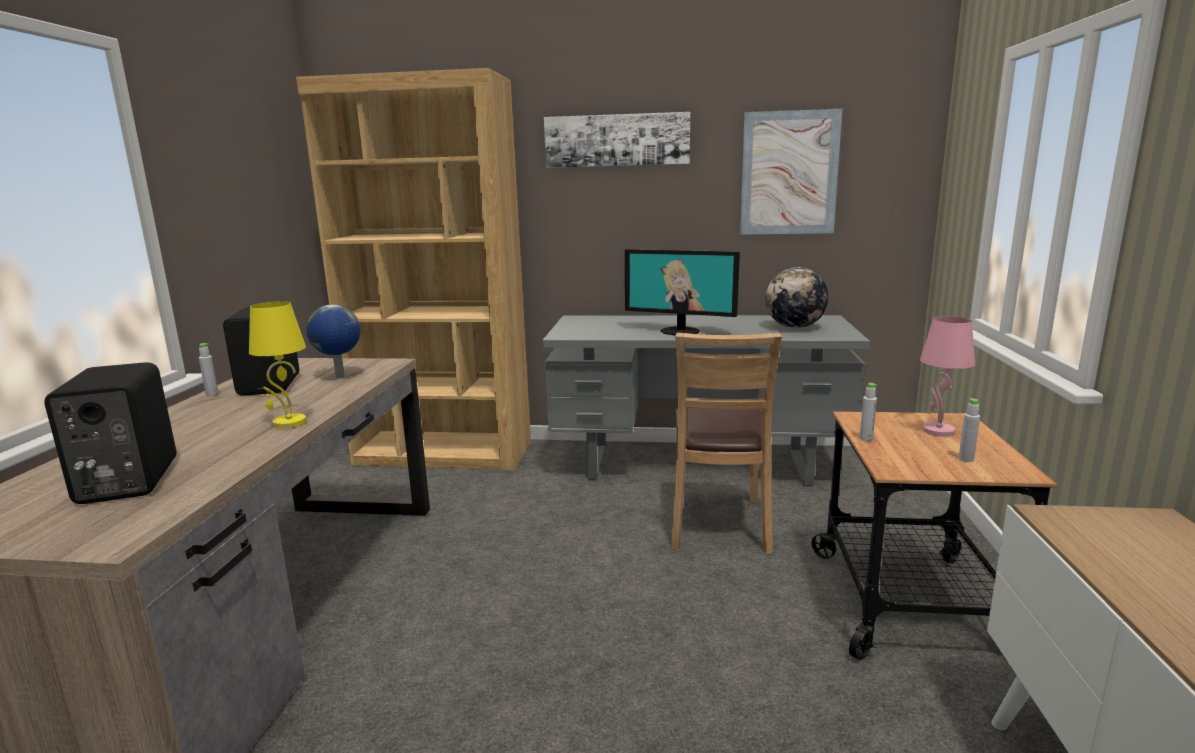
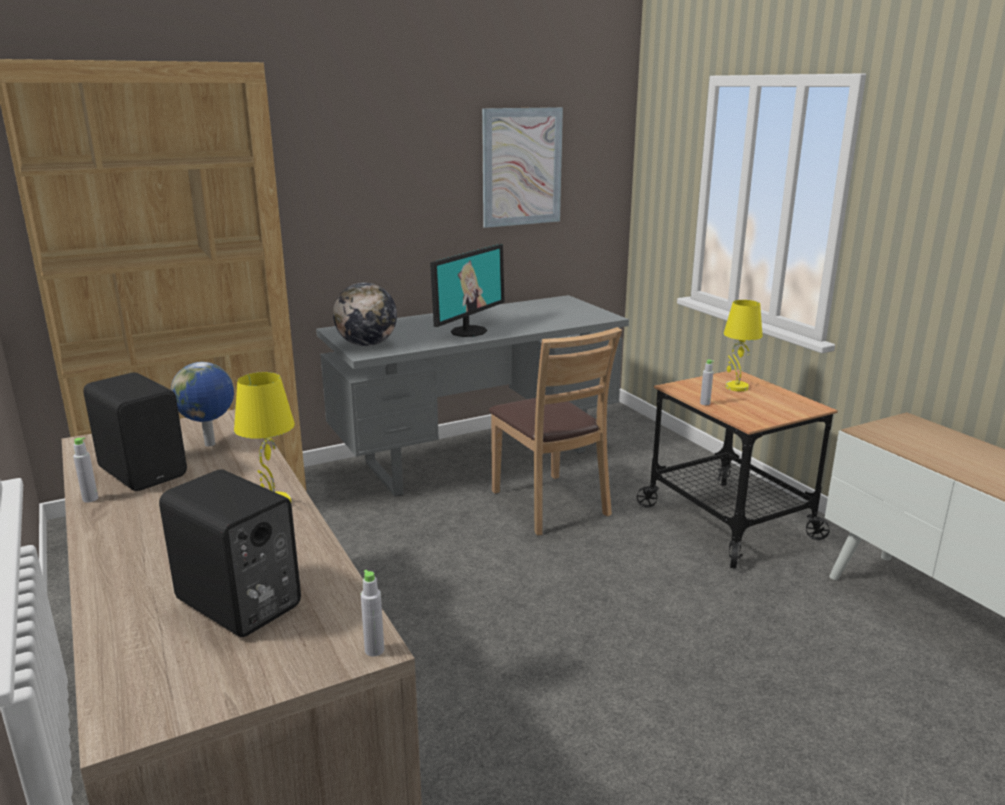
camera: 35 degrees left, 5 degrees up
(617, 140) = (362, 135): picture -> none
(680, 331) = (468, 331): monitor -> monitor turned 45 degrees counterclockwise
(795, 327) = (555, 313): globe -> globe (367, 345)
(937, 431) = (736, 387): pink table lamp -> yellow table lamp
(966, 459) = (777, 405): grey bottle -> grey bottle (374, 650)

